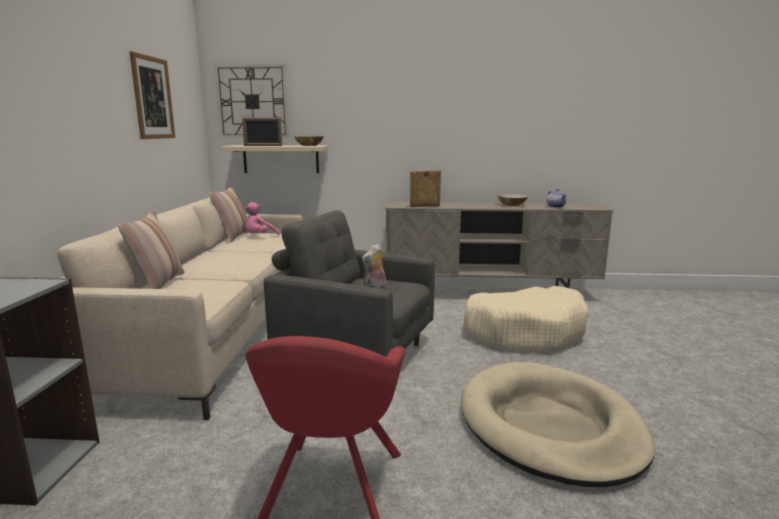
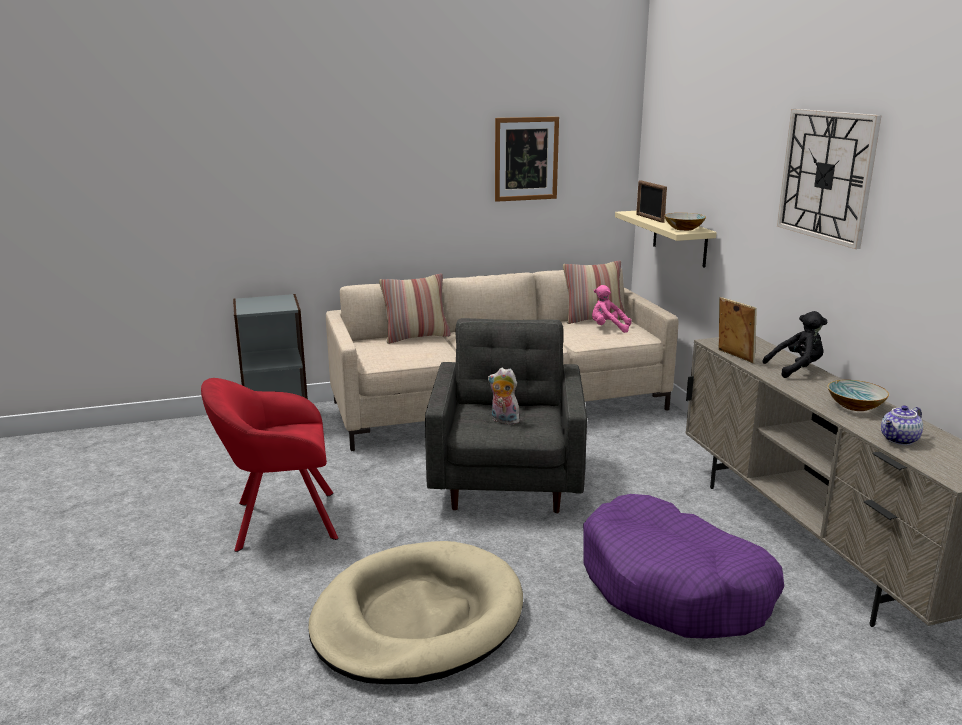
camera: 70 degrees right, 5 degrees up
(252, 101) = (668, 159): wall clock -> wall clock (826, 175)
(454, 203) = (796, 369): none -> black plush toy
(525, 332) = (674, 587): beige dog bed -> purple dog bed

